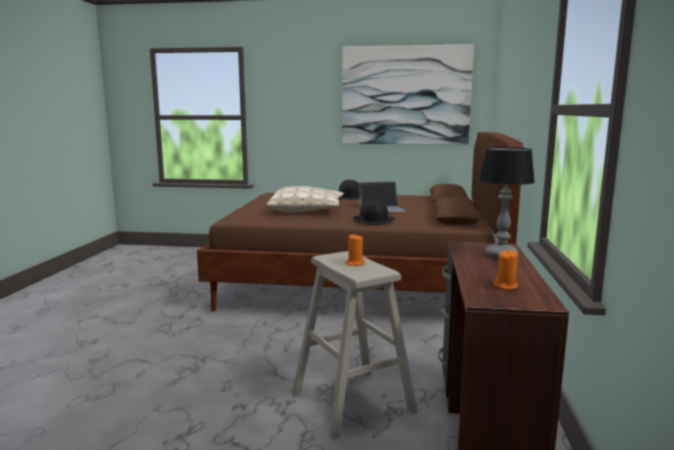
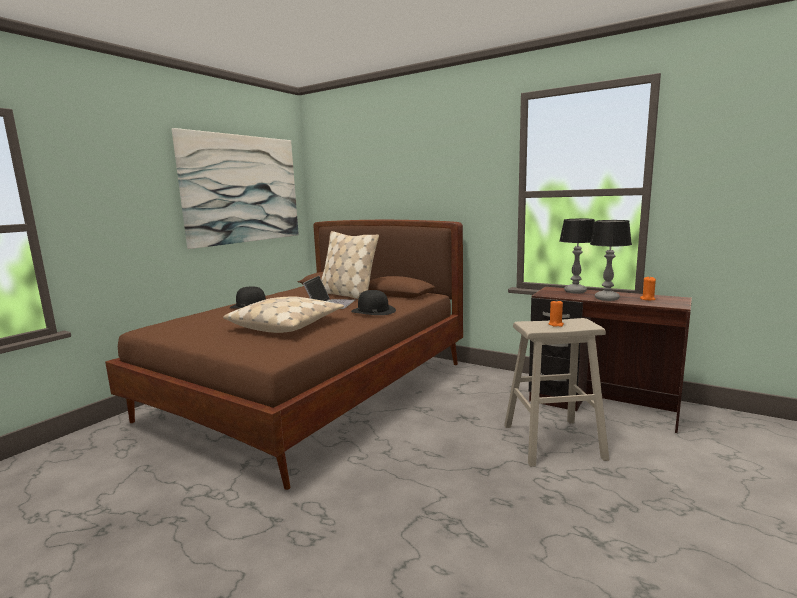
camera: 65 degrees left, 0 degrees up
(425, 208) = (347, 295): none -> beige pillow
(474, 268) = (606, 299): none -> table lamp

